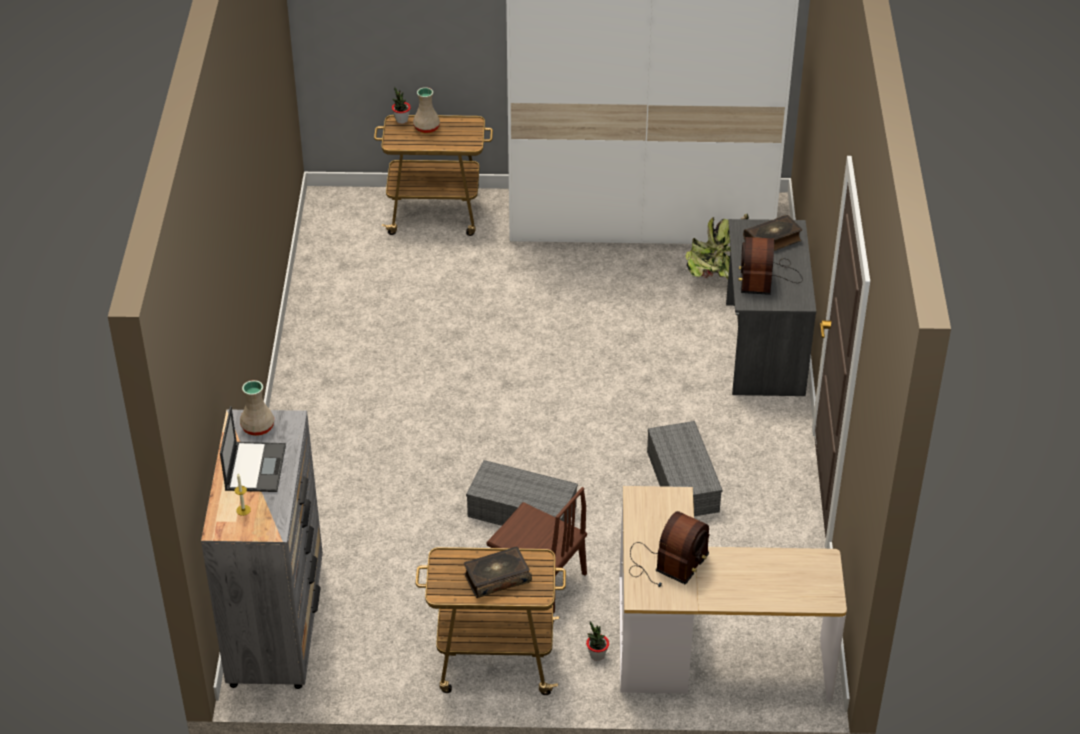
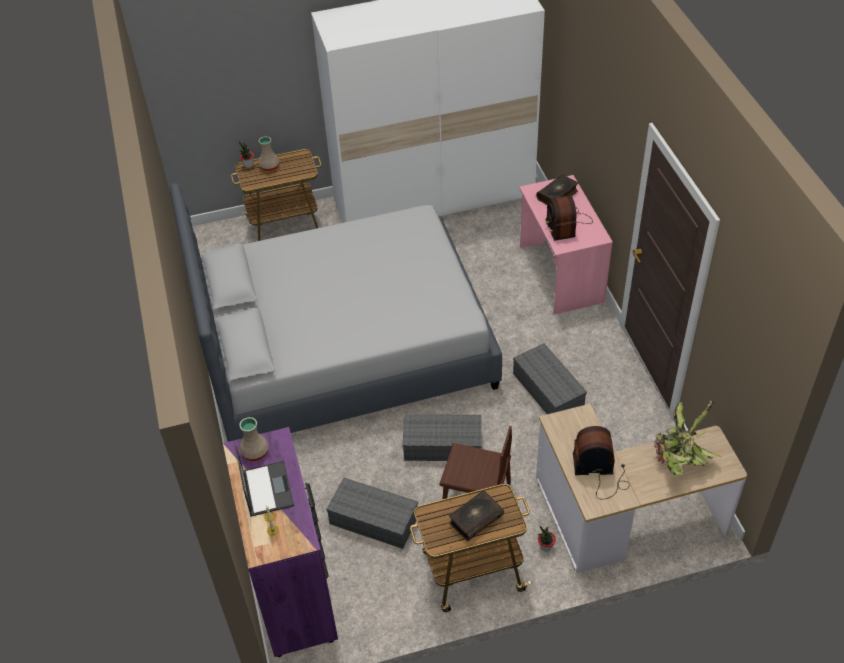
camera: 15 degrees left, 5 degrees up
(277, 624) = (293, 591): grey dresser -> purple dresser
(400, 573) = (372, 520): none -> grey storage box
(450, 371) = (344, 347): none -> grey bed
(667, 564) = (600, 472): radio -> radio turned 105 degrees counterclockwise
(714, 278) = (504, 230): potted plant -> potted plant (679, 461)
(762, 349) = (560, 274): grey desk -> pink desk

